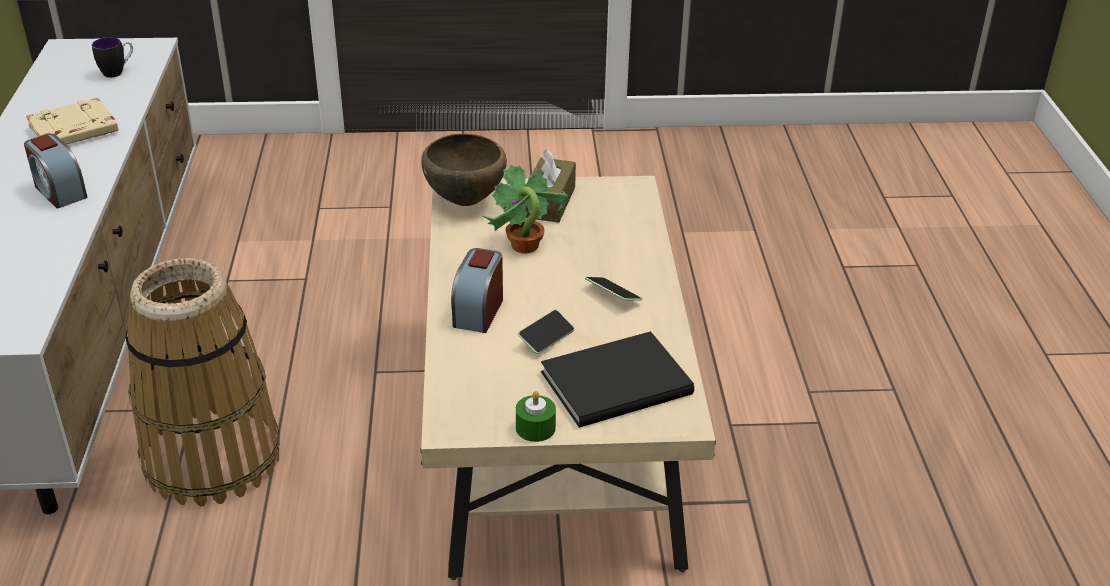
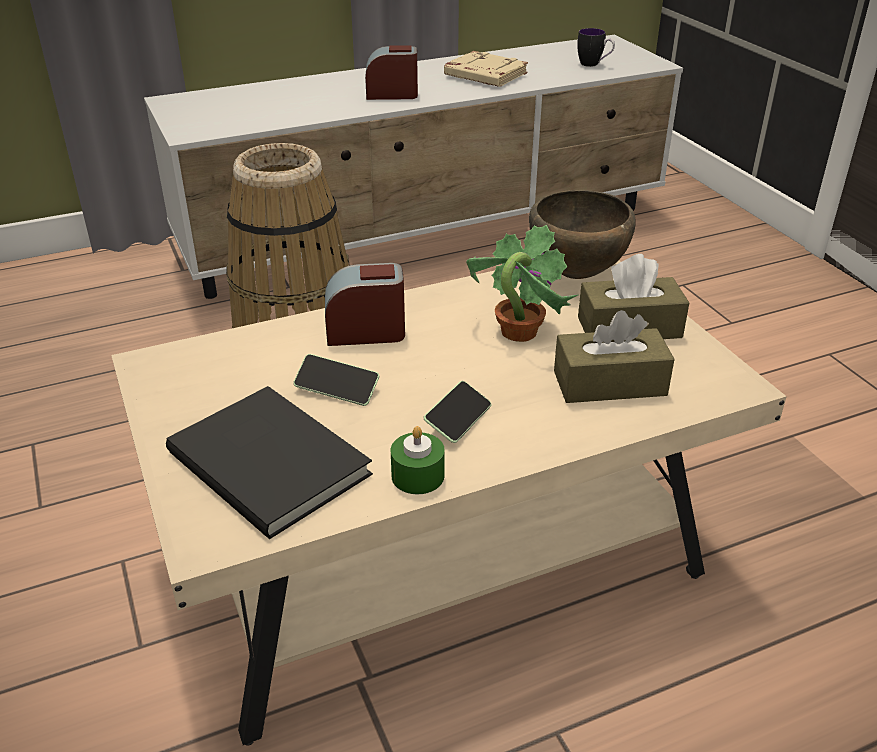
camera: 70 degrees right, 0 degrees up
(59, 191) = (392, 94): alarm clock -> alarm clock turned 60 degrees clockwise
(535, 428) = (161, 419): green candle -> green candle (418, 476)
(607, 229) = (609, 383): none -> brown tissue box

